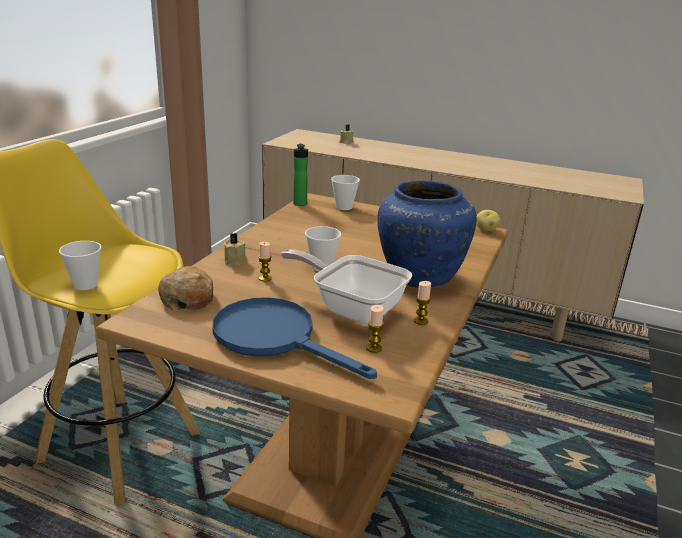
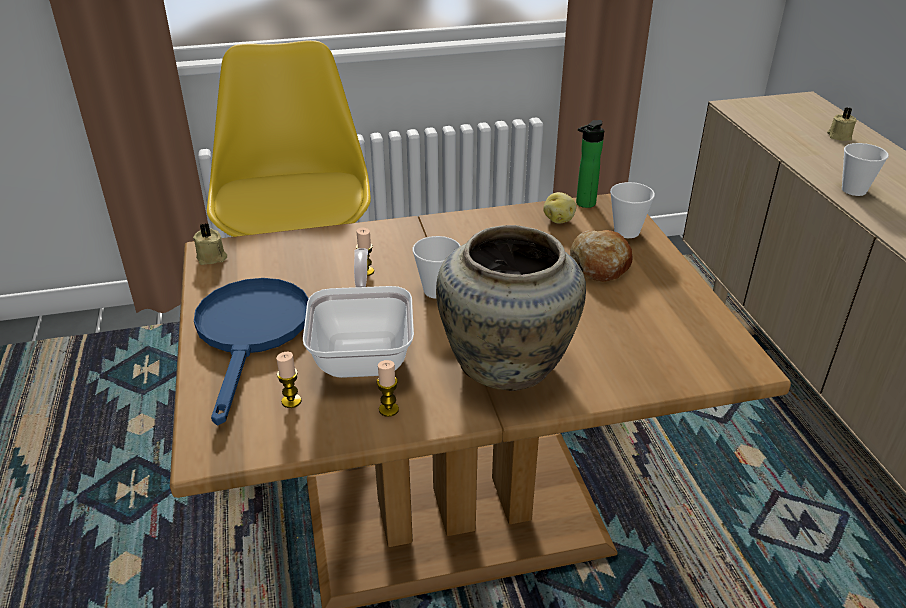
camera: 55 degrees right, 10 degrees up
(86, 285) = (250, 201): cup -> cup (854, 190)
(187, 298) = (275, 254): bread -> bread (599, 265)
(236, 261) = (382, 239): beige candle -> beige candle (212, 258)
(420, 276) = (508, 364): blue vase -> beige vase
(486, 229) = (750, 362): potato -> potato (559, 219)

